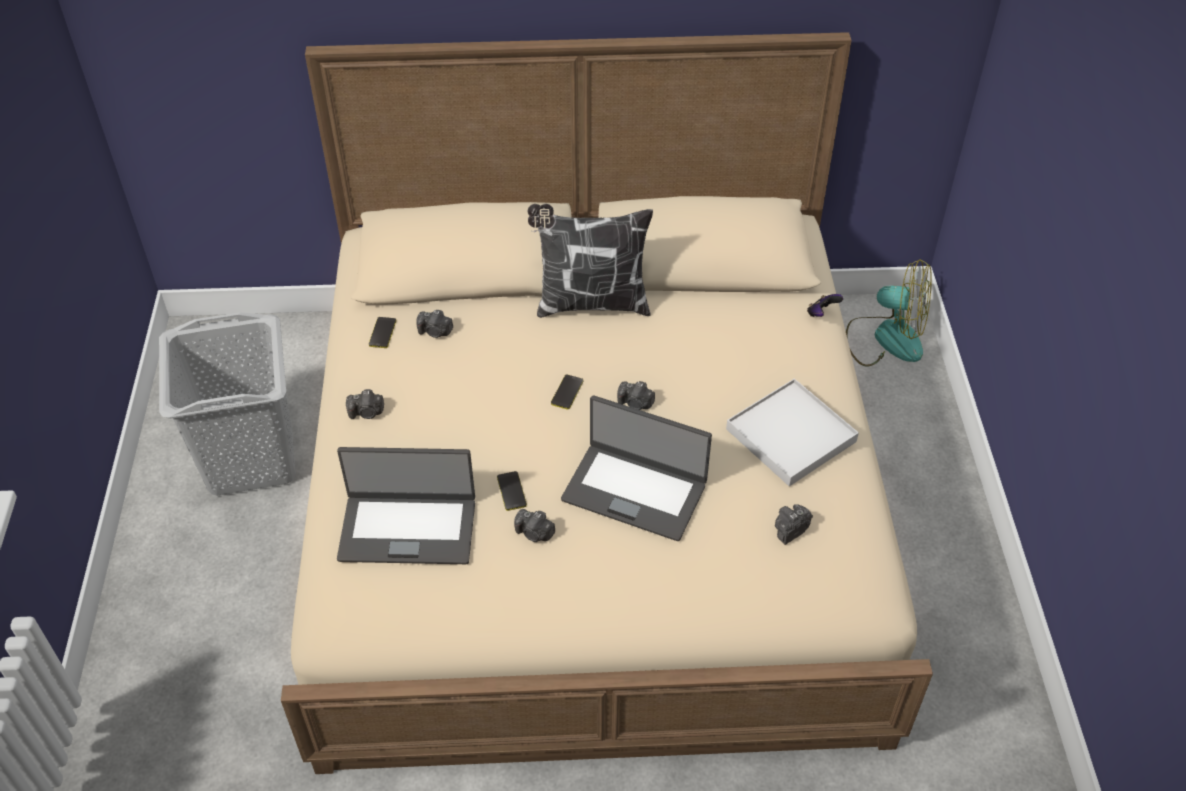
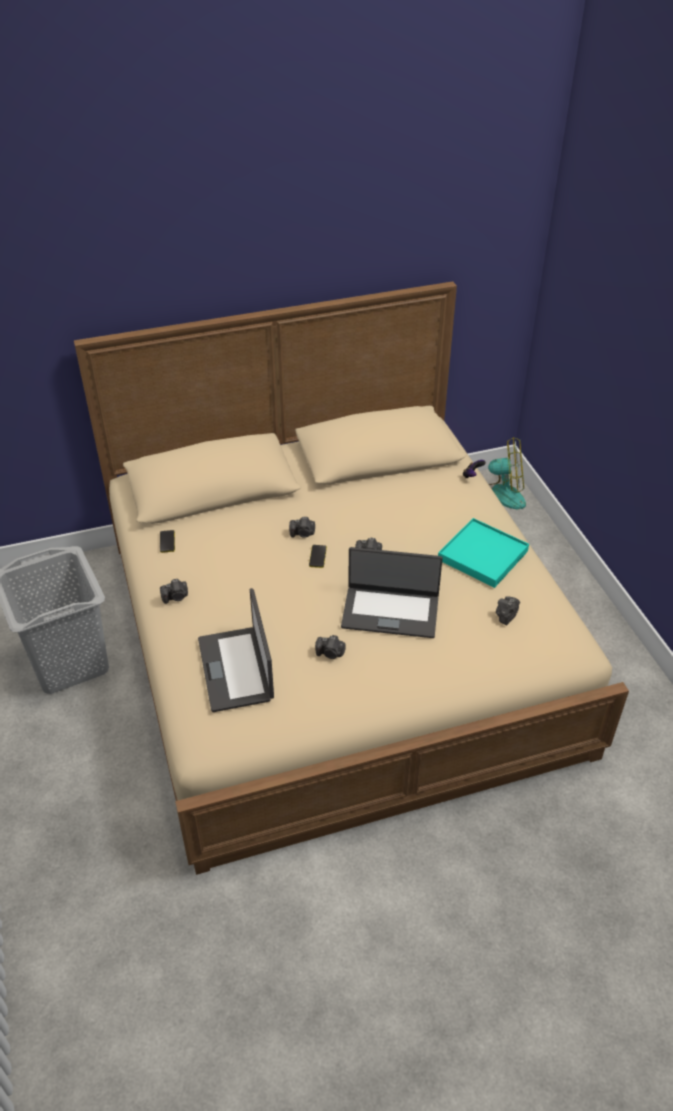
camera: 15 degrees left, 5 degrees down
(408, 528) = (237, 669): laptop -> laptop turned 90 degrees clockwise
(435, 332) = (206, 534): camera -> camera (302, 534)
(511, 491) = (303, 629): phone -> none
(590, 303) = (311, 496): pillow -> none
(791, 435) = (483, 555): white tray -> turquoise tray

